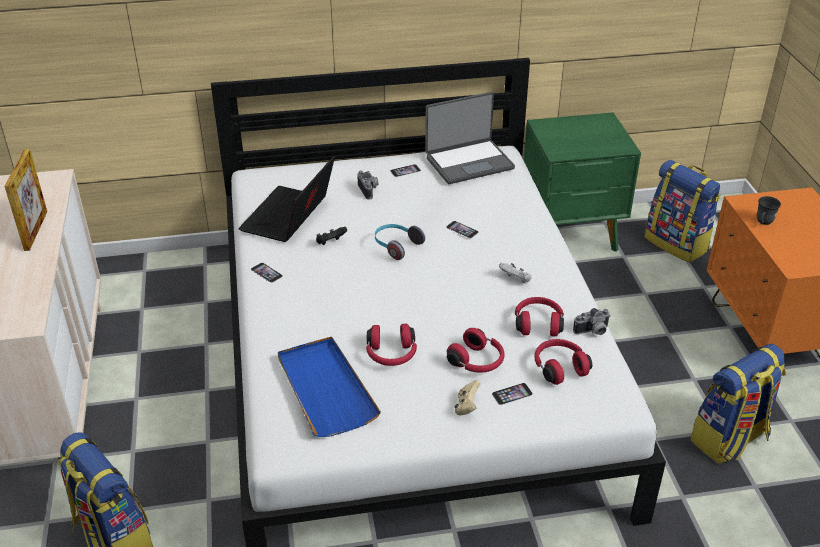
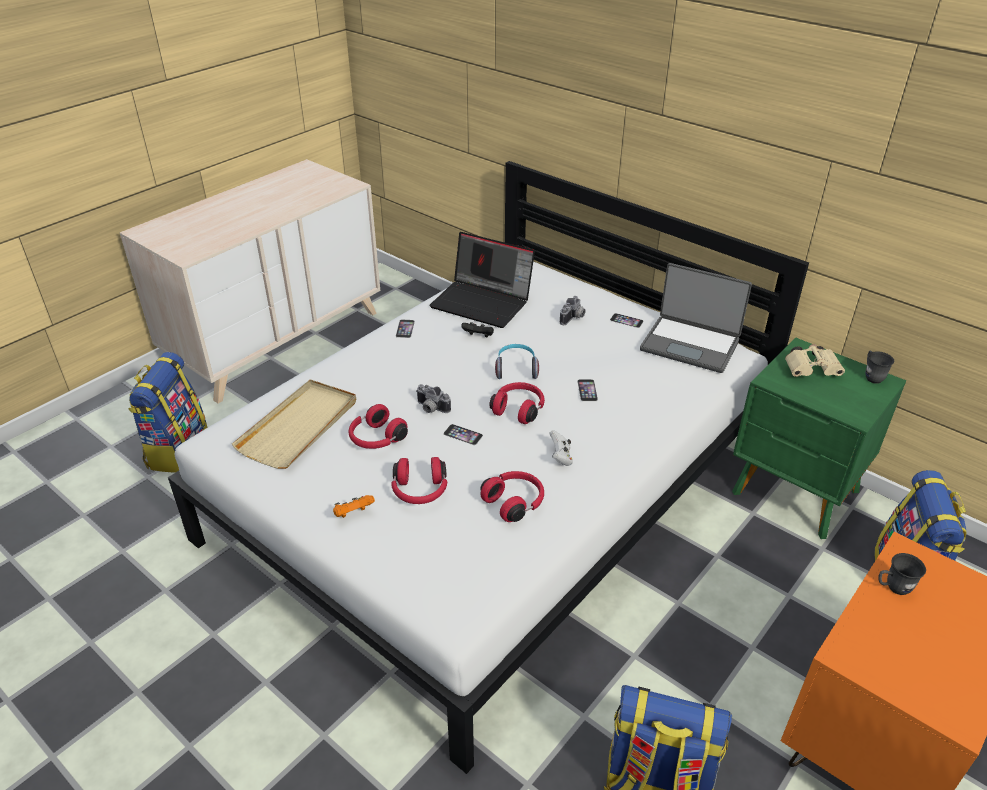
camera: 50 degrees right, 0 degrees up
(36, 230) = (286, 208): picture frame -> none
(289, 217) = (483, 302): laptop -> laptop turned 135 degrees counterclockwise
(325, 389) = (299, 427): blue tray -> beige tray
(466, 406) = (353, 514): beige game controller -> orange game controller
(512, 394) = (399, 534): phone -> phone (463, 434)
(559, 367) = (466, 547): red headphones -> red headphones (519, 409)
(567, 134) = (812, 370): none -> beige binoculars
(593, 331) = (546, 545): camera -> camera (430, 409)
(596, 119) = (871, 376): none -> grey mug

